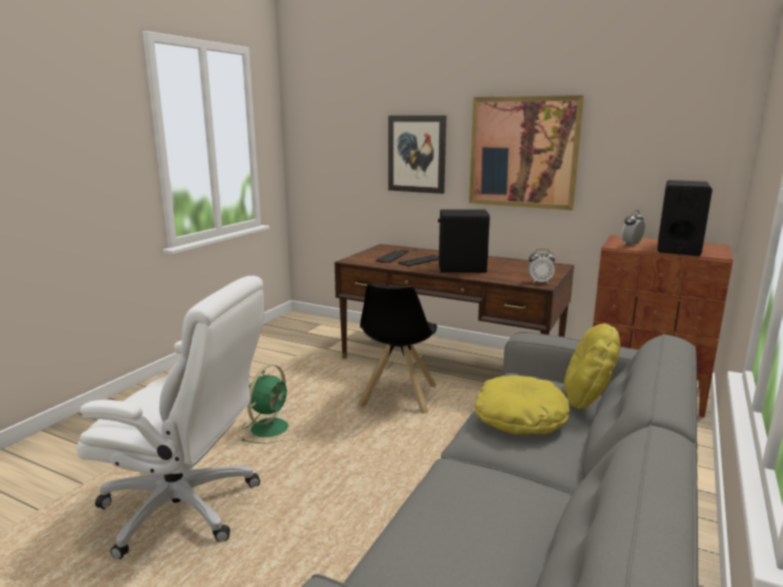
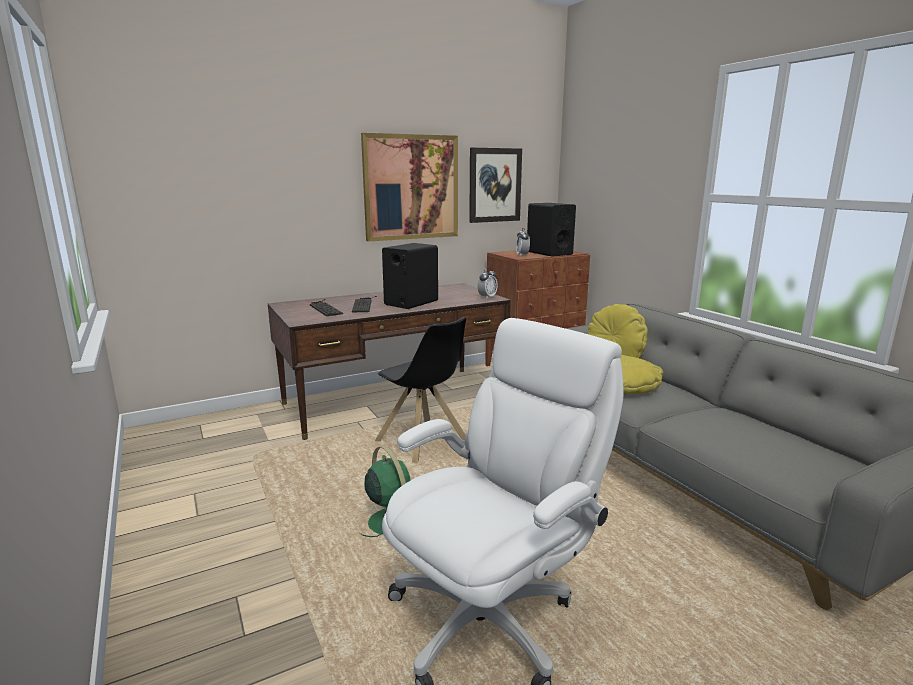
camera: 55 degrees left, 0 degrees up
(416, 154) = (300, 194): picture -> picture (495, 185)

